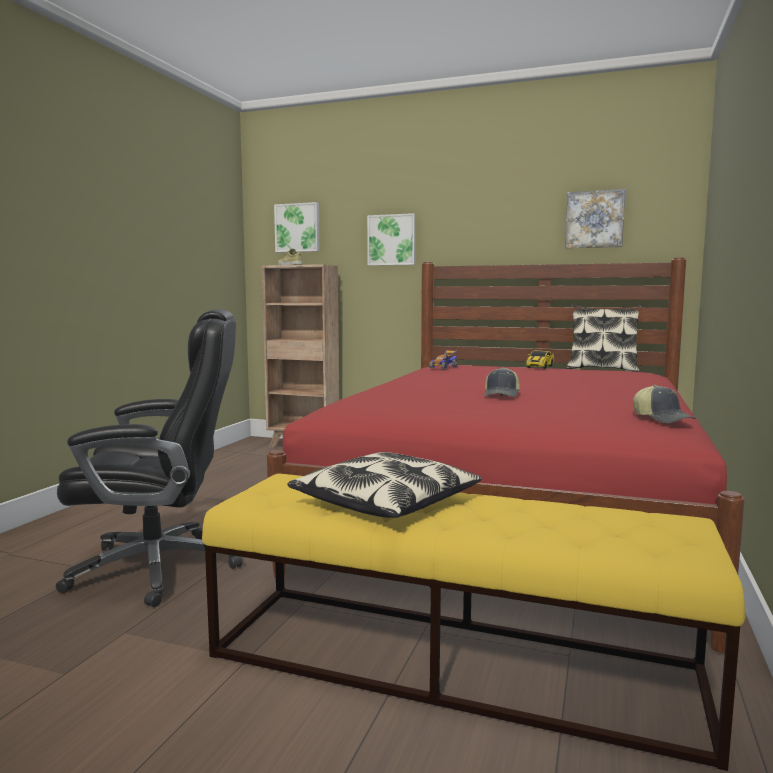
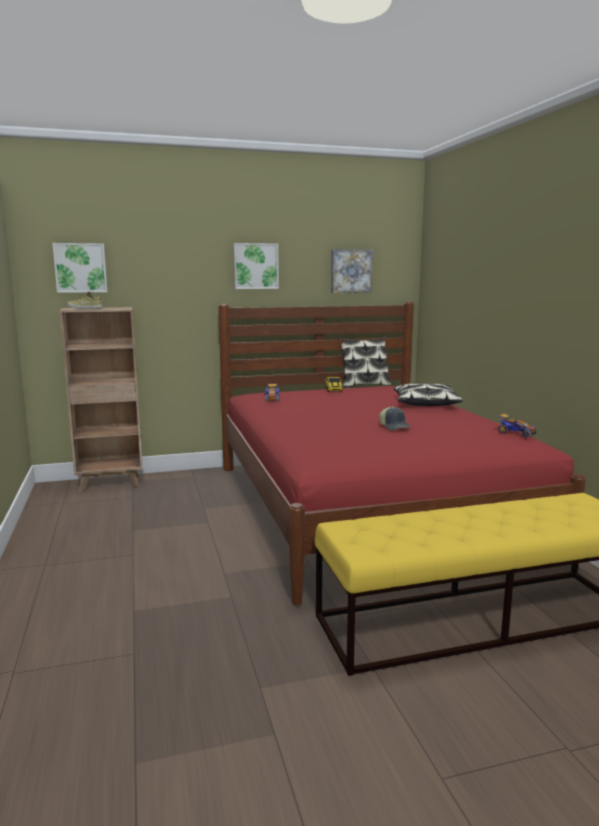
camera: 35 degrees left, 5 degrees up
(160, 568) = (191, 630): black office chair -> none
(386, 503) = (440, 527): pillow -> pillow (425, 403)
(392, 240) = (184, 282): picture -> picture (255, 266)
(663, 419) = (516, 433): cap -> toy car

